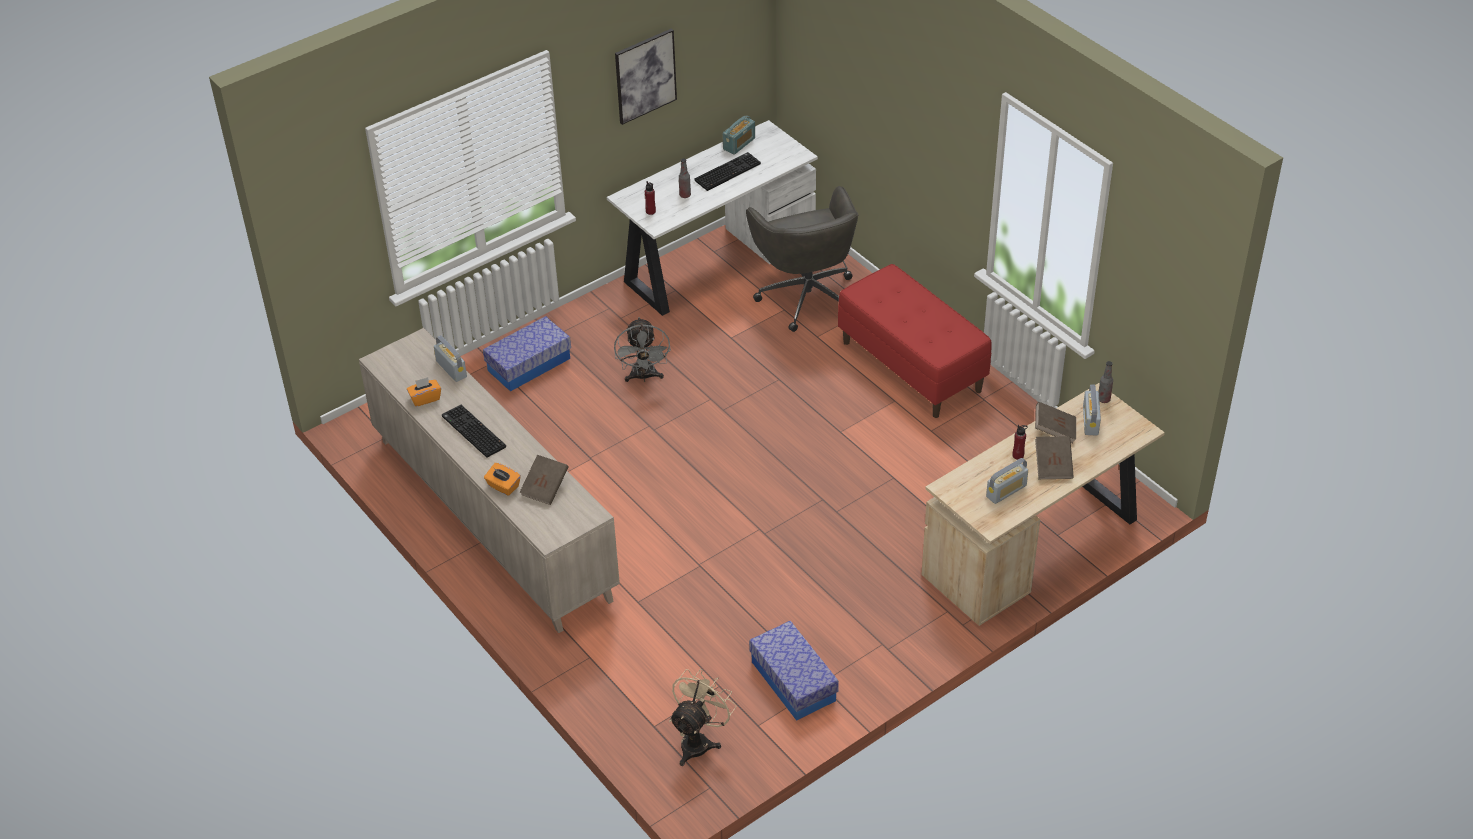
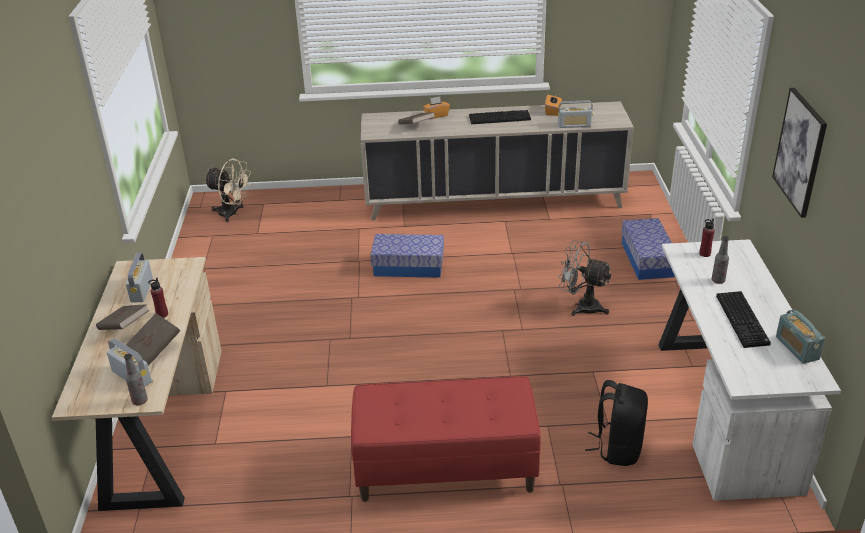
camera: 125 degrees right, 10 degrees down
(699, 741) = (232, 214): beige fan -> beige fan turned 45 degrees counterclockwise
(793, 681) = (221, 259): storage box -> storage box (408, 266)
(806, 295) = (617, 448): grey office chair -> black backpack

